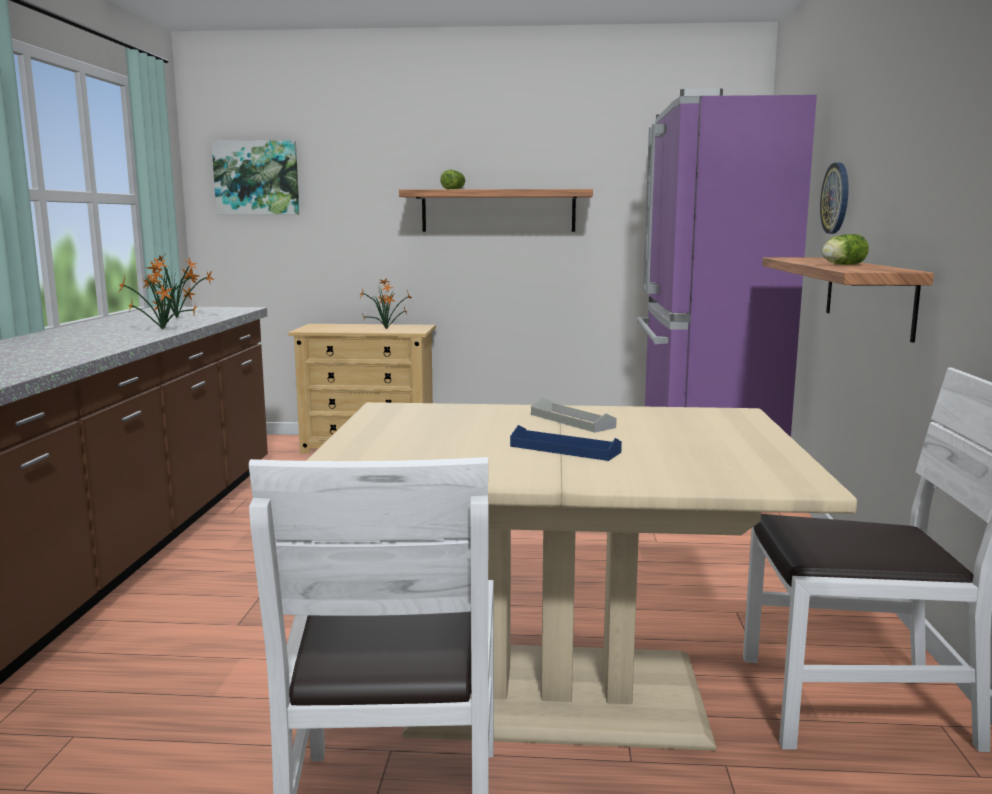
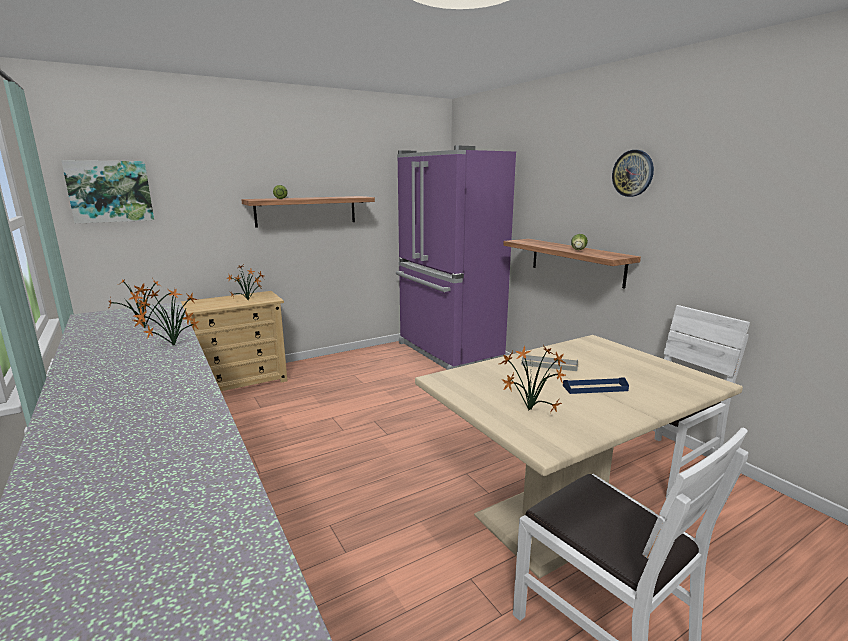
camera: 35 degrees left, 5 degrees up
(408, 446) = (527, 409): none -> potted plant
(836, 198) = (536, 208): wall clock -> wall clock (633, 173)

